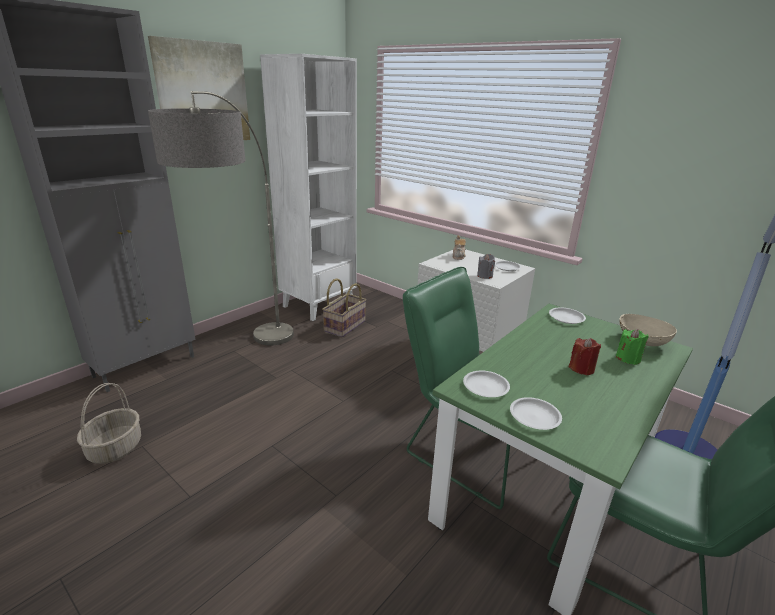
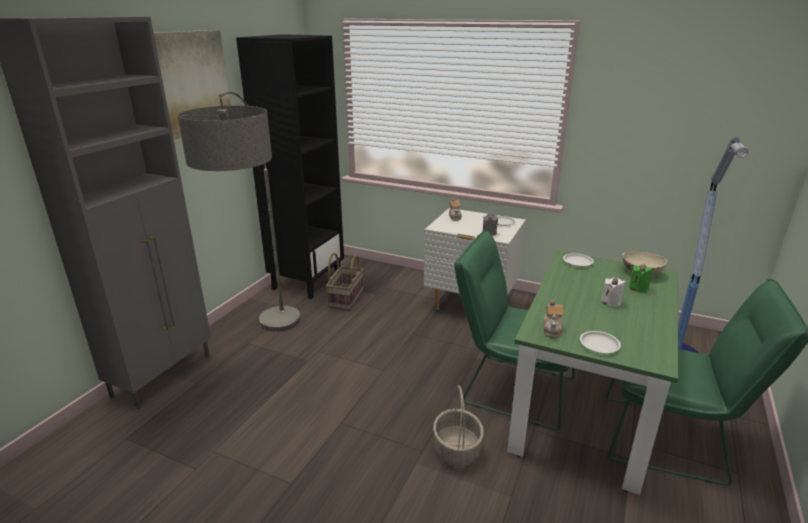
camera: 15 degrees left, 0 degrees up
(115, 448) = (187, 459): basket -> basket (456, 449)
(318, 304) = (307, 281): white bookcase -> black bookcase
(486, 387) = (552, 329): white plate -> teapot
(581, 368) = (611, 302): red candle -> white candle

